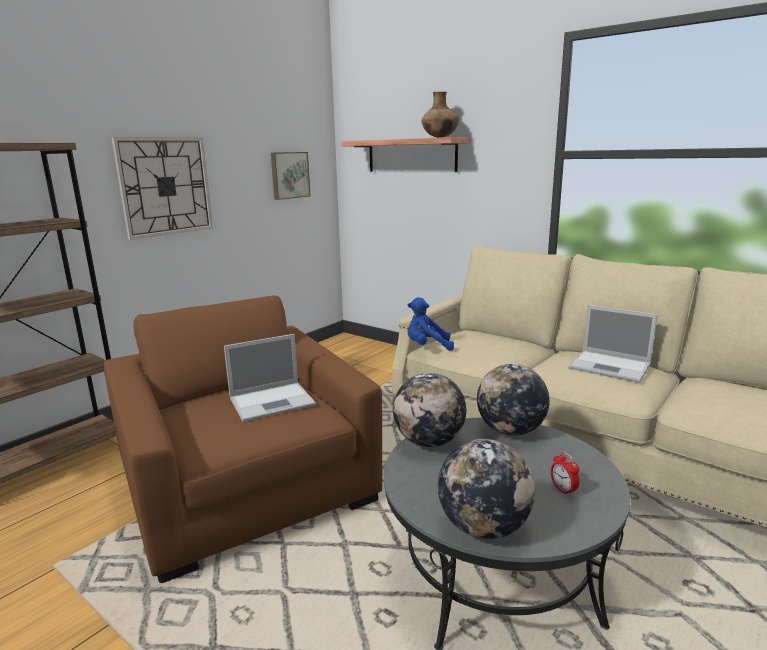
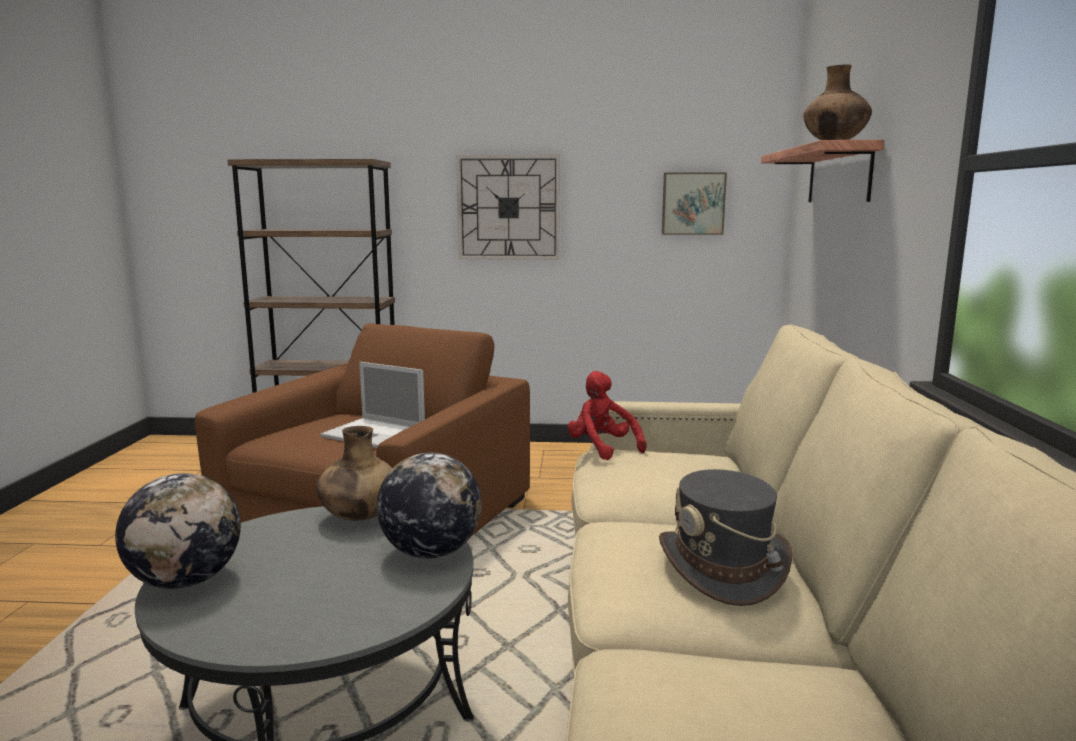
camera: 55 degrees right, 5 degrees down
(427, 347) = (602, 448): blue plush toy -> red plush toy
(429, 442) = (359, 517): globe -> brown vase
(563, 490) = (292, 612): alarm clock -> none
(611, 366) = (722, 568): laptop -> grey hat

